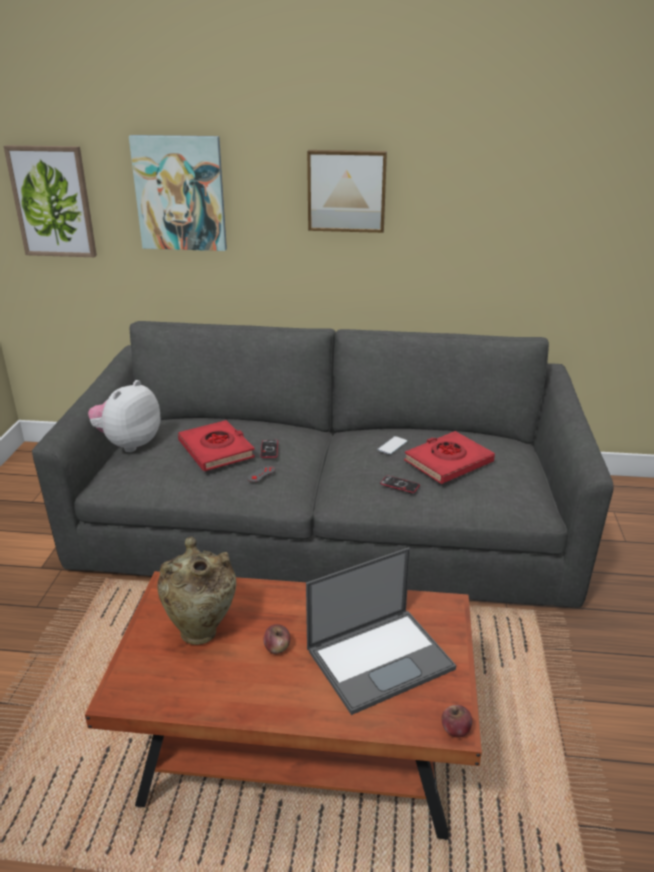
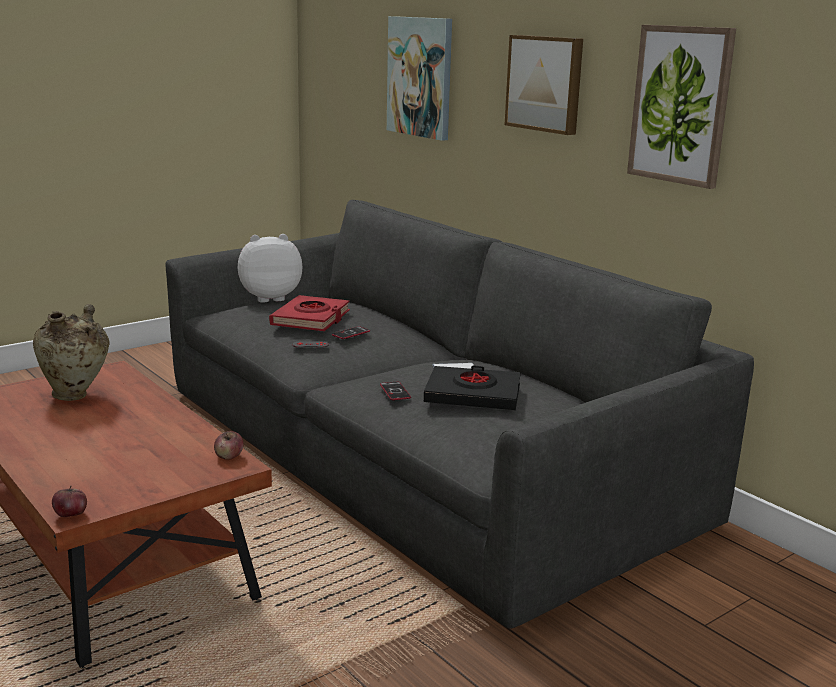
camera: 45 degrees right, 10 degrees down
(53, 202) = (342, 79): picture -> picture (681, 105)
(277, 648) = (88, 424): apple -> apple (229, 457)
(381, 658) = (127, 461): laptop -> none
(448, 462) = (473, 395): red book -> black book

